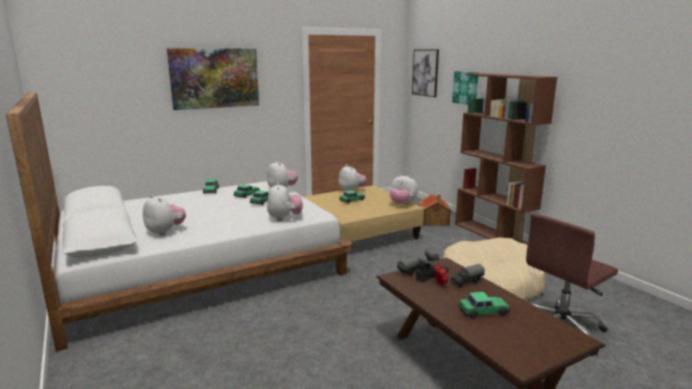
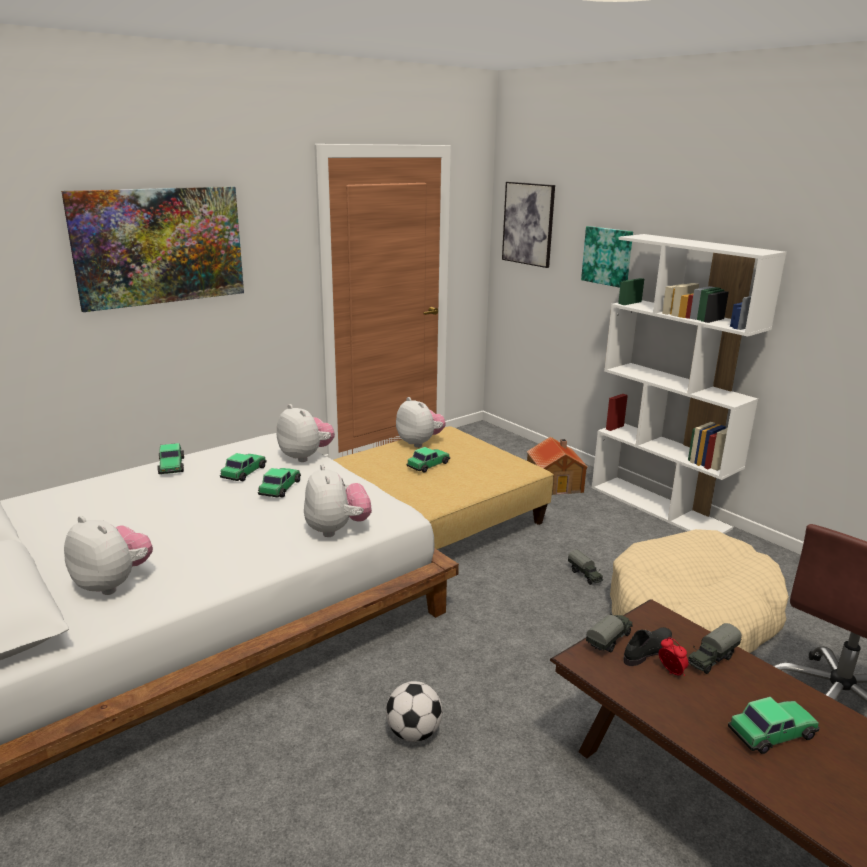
camera: 10 degrees left, 5 degrees up
(309, 321) = (414, 733): none -> football
(402, 204) = (516, 468): plush toy -> none
(493, 235) = (659, 507): brown bookcase -> white bookcase

